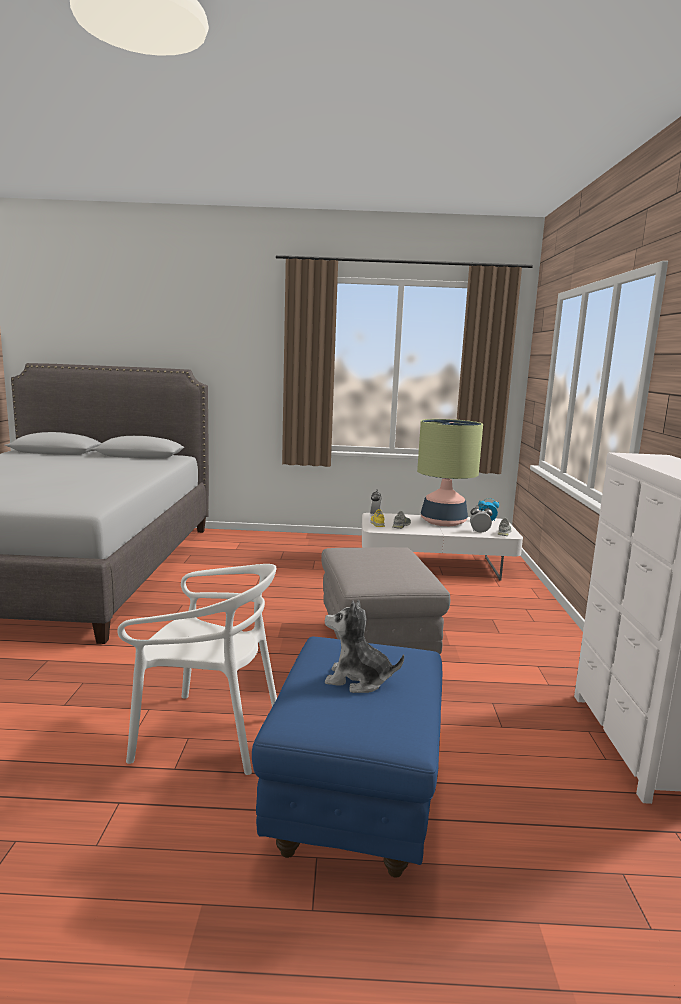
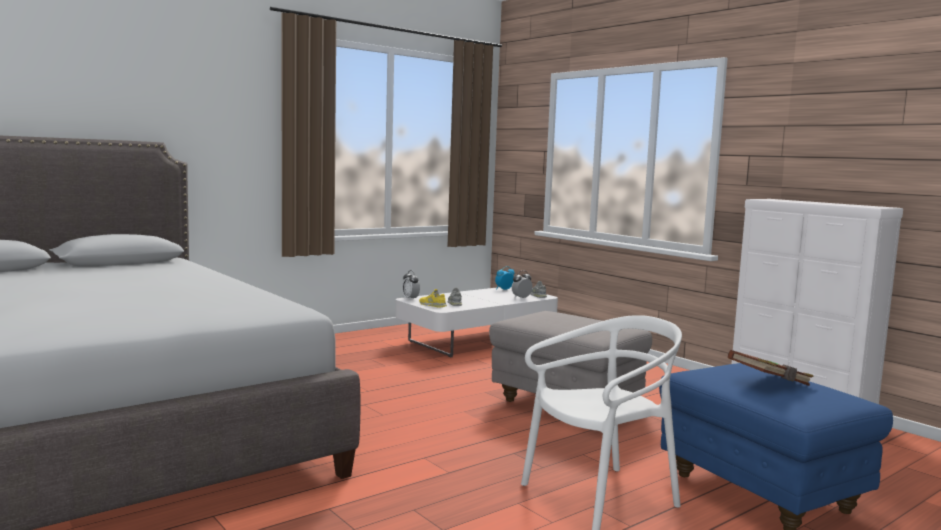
camera: 40 degrees left, 5 degrees down
(358, 680) = (769, 383): plush toy -> brown book
(443, 522) = (476, 295): table lamp -> none

